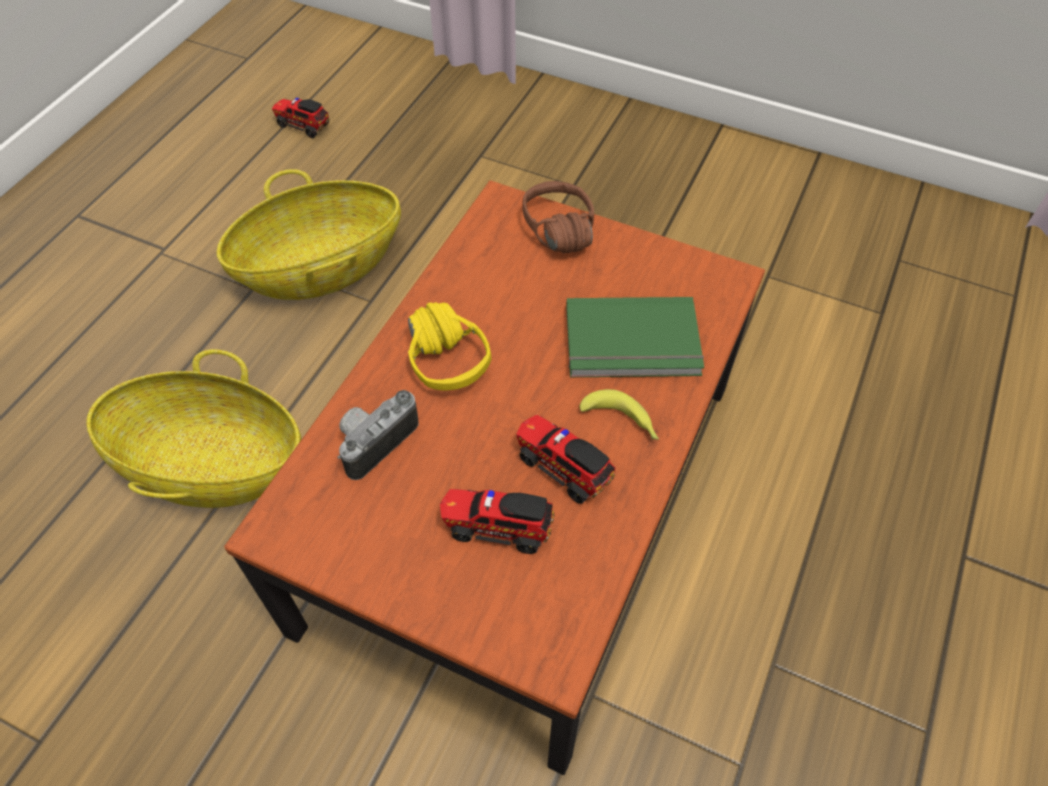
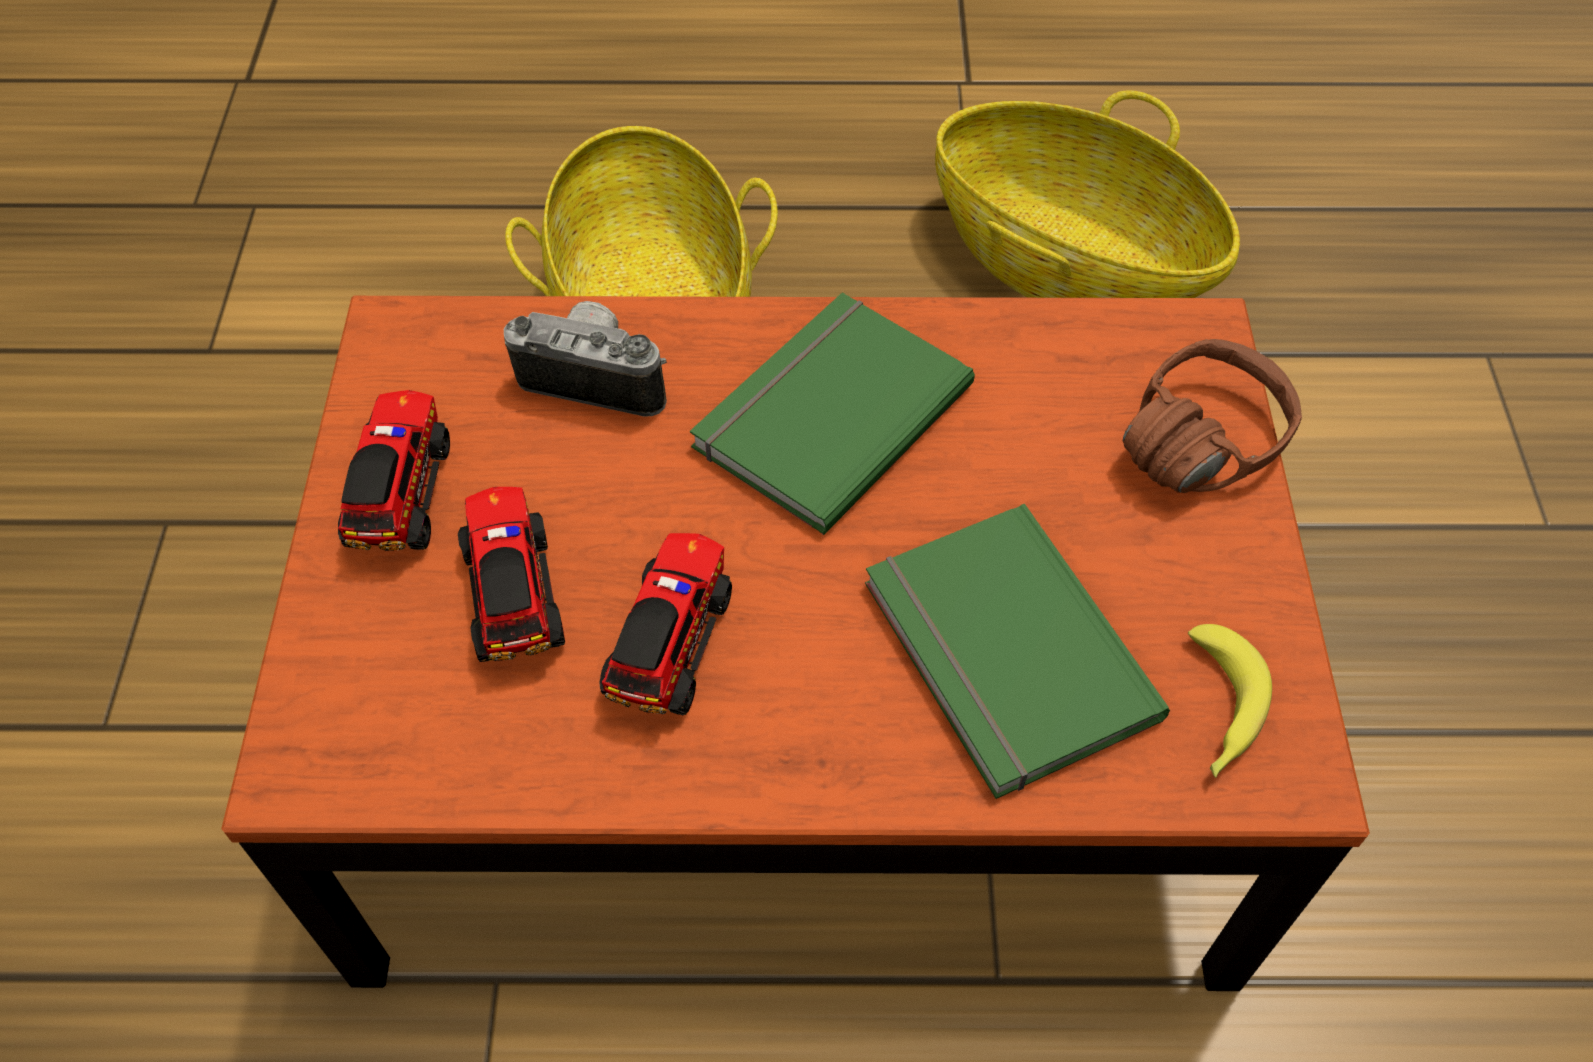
camera: 65 degrees right, 0 degrees up
(302, 125) = (1333, 103): toy truck -> toy truck (401, 492)
(461, 353) = (826, 413): yellow headphones -> green book
(622, 421) = (812, 699): banana -> banana (1218, 711)

